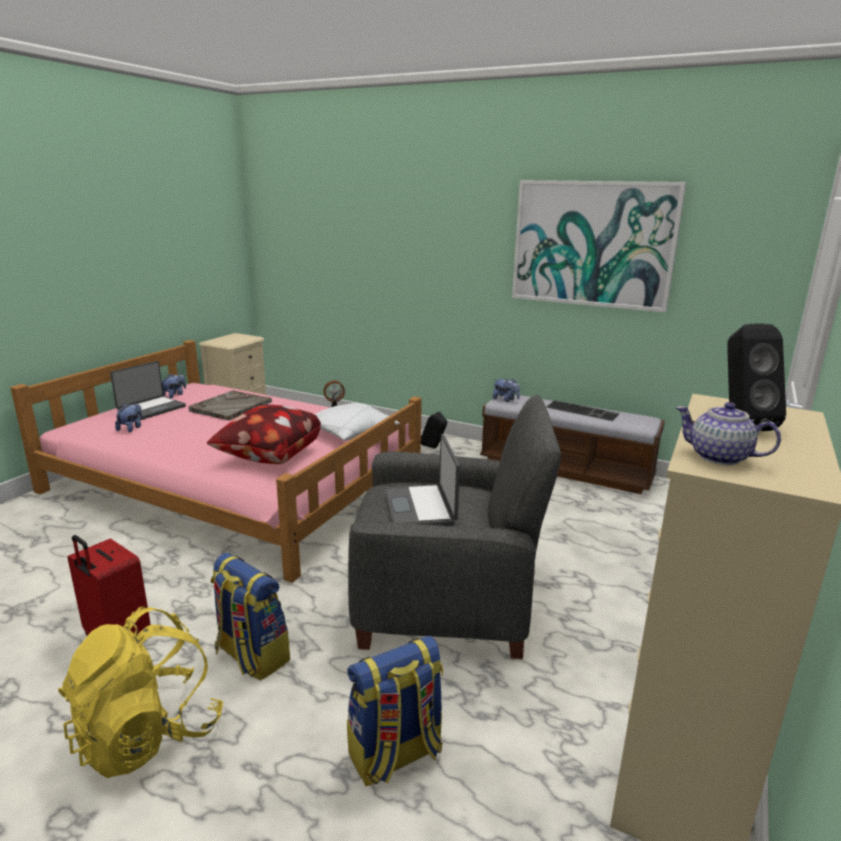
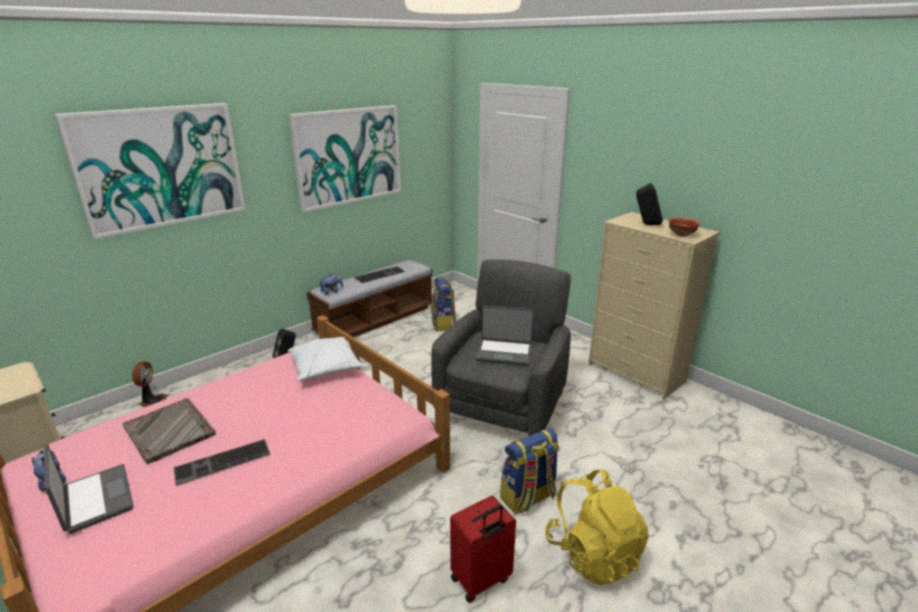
camera: 70 degrees left, 5 degrees up
(131, 428) = (156, 516): plush toy -> none
(192, 431) = (222, 463): none -> keyboard
(268, 457) = (340, 416): pillow -> none
(392, 218) = (160, 167): none -> picture
(395, 755) = (621, 449): backpack -> backpack (443, 324)
(720, 457) = (682, 235): teapot -> bowl

